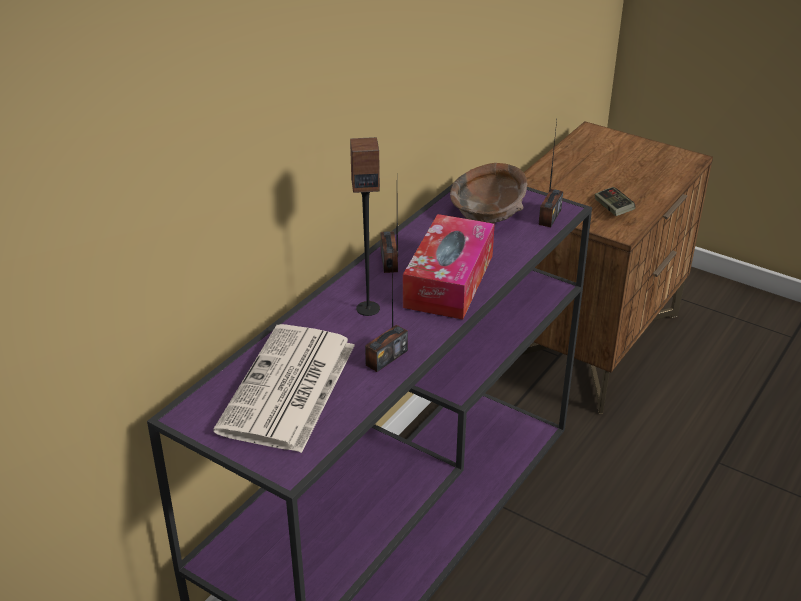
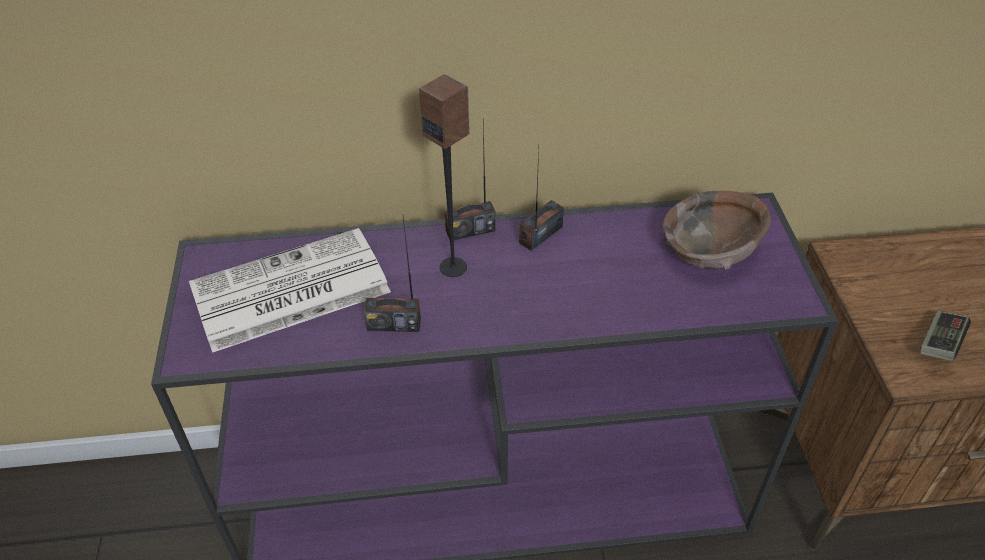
camera: 50 degrees right, 10 degrees up
(449, 281) = (559, 293): tissue box -> none
(549, 216) = (770, 298): radio -> radio (470, 230)

